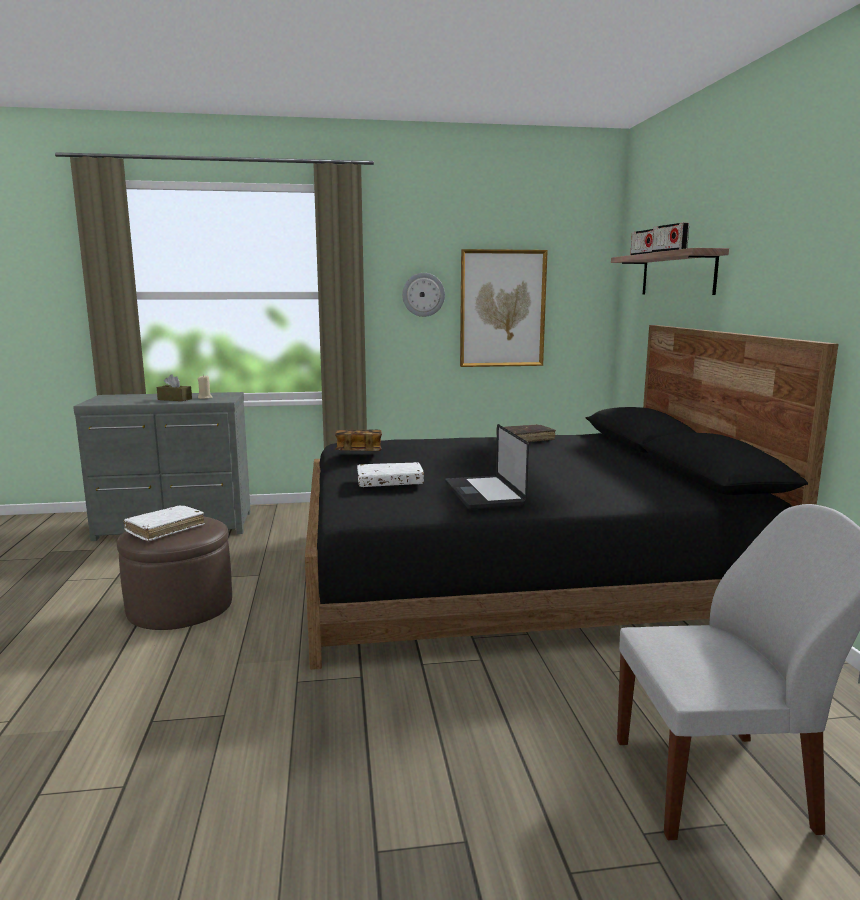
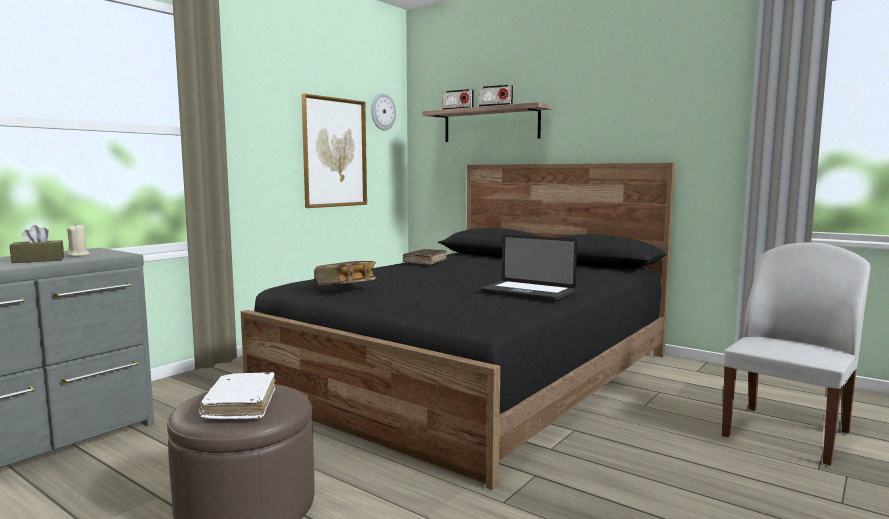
camera: 45 degrees left, 5 degrees down
(390, 482) = (446, 299): white book -> none
(423, 294) = (272, 136): wall clock -> wall clock (382, 111)

